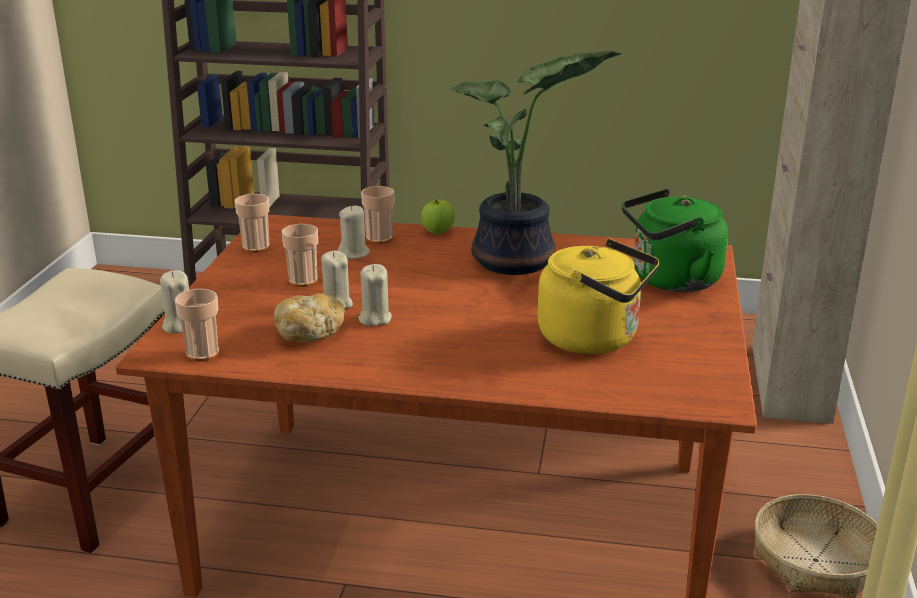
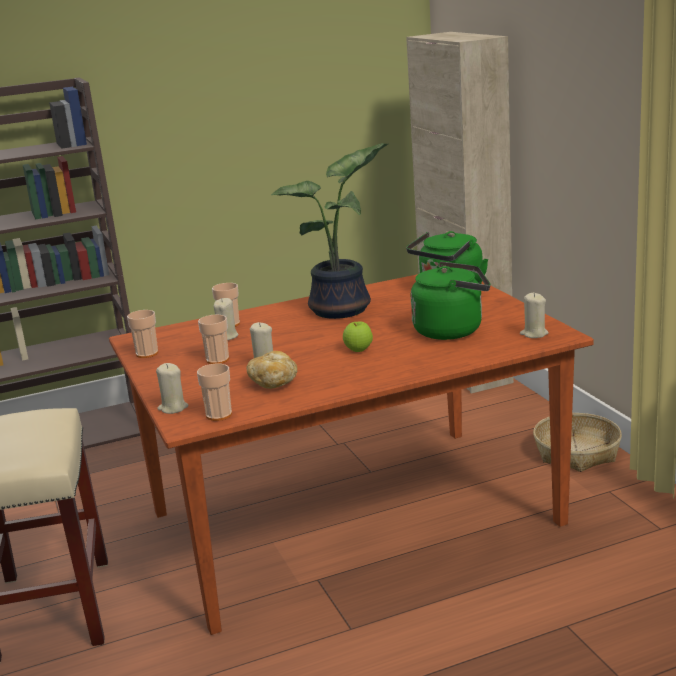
camera: 30 degrees left, 5 degrees down
(374, 319) = (303, 362): beige candle -> beige candle (534, 334)
(438, 232) = (263, 309): apple -> apple (358, 350)
(594, 339) = (452, 330): yellow kettle -> green kettle

